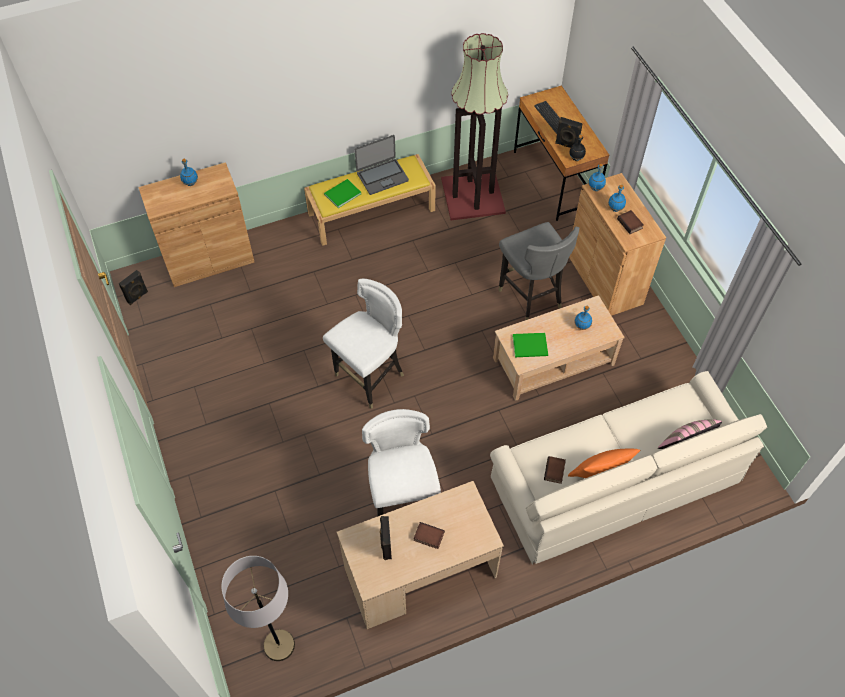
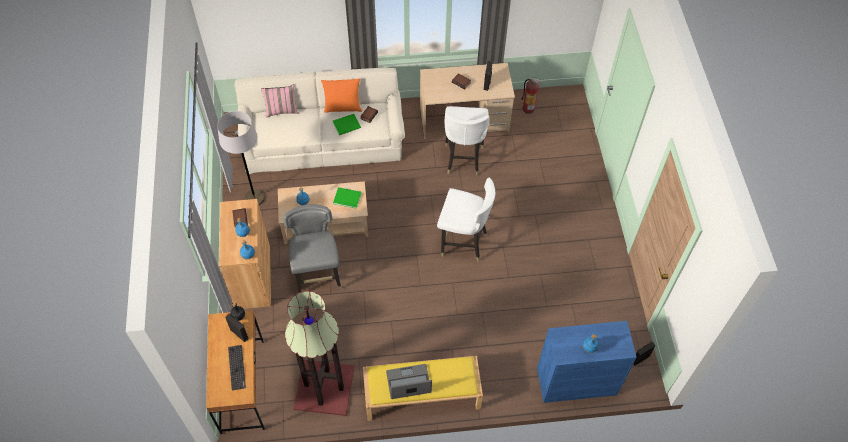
camera: 165 degrees left, 0 degrees up
(209, 259) = (576, 381): brown cabinet -> blue cabinet
(279, 645) = (554, 105): grey floor lamp -> grey floor lamp (254, 198)
(321, 626) = (528, 108): none -> fire extinguisher
(341, 194) = (451, 373): green book -> green book (347, 125)
(370, 378) = (463, 243): white chair -> white chair turned 135 degrees counterclockwise

